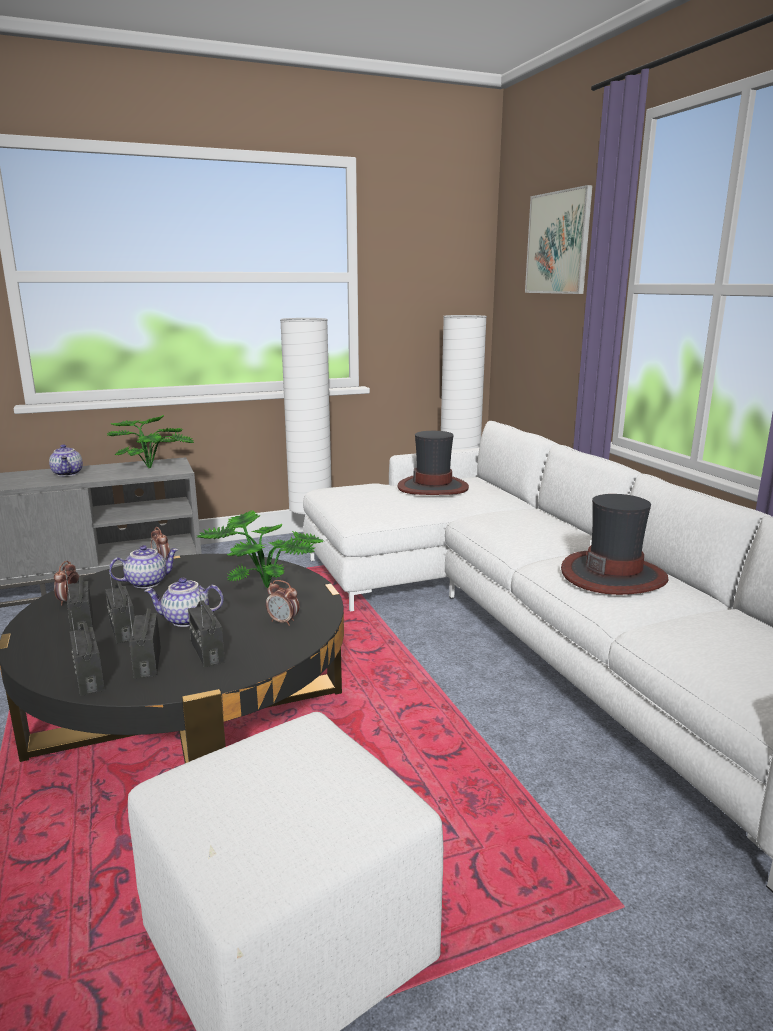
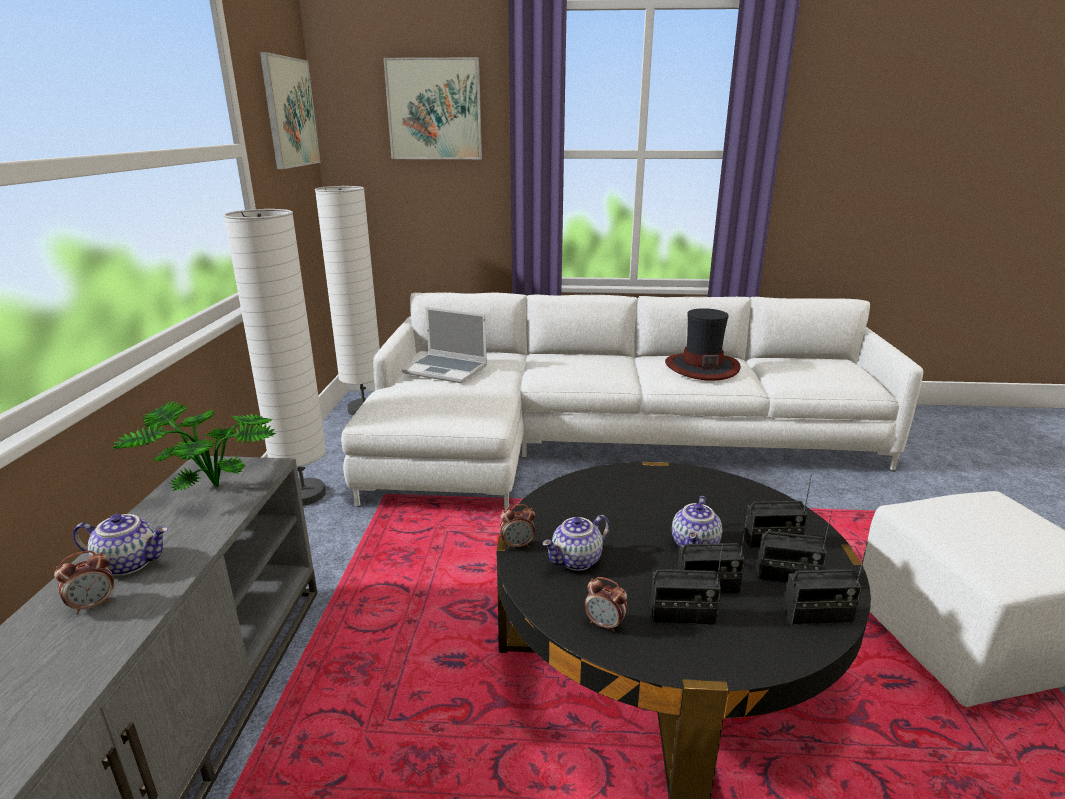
camera: 65 degrees left, 5 degrees up
(147, 582) = (577, 561): teapot -> teapot turned 120 degrees counterclockwise
(265, 585) = (628, 492): potted plant -> none
(283, 622) = (719, 496): alarm clock -> alarm clock (93, 604)
(433, 487) = (447, 370): hat -> laptop
(445, 250) = (290, 112): none -> picture

